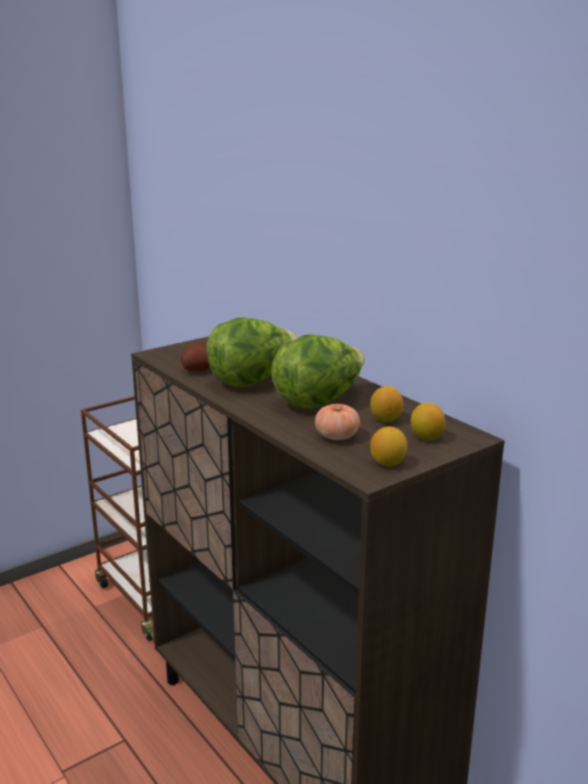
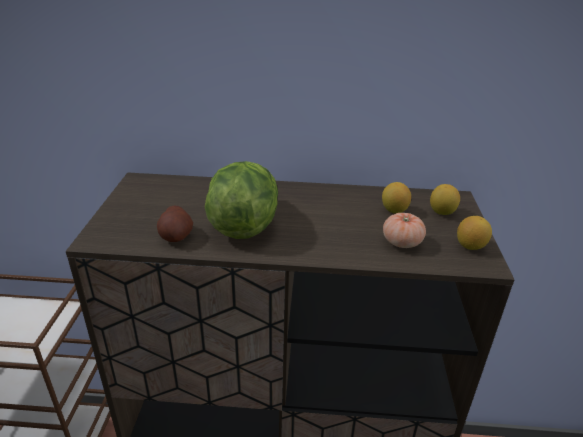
camera: 50 degrees left, 10 degrees up
(319, 401) = (327, 217): lettuce -> none

